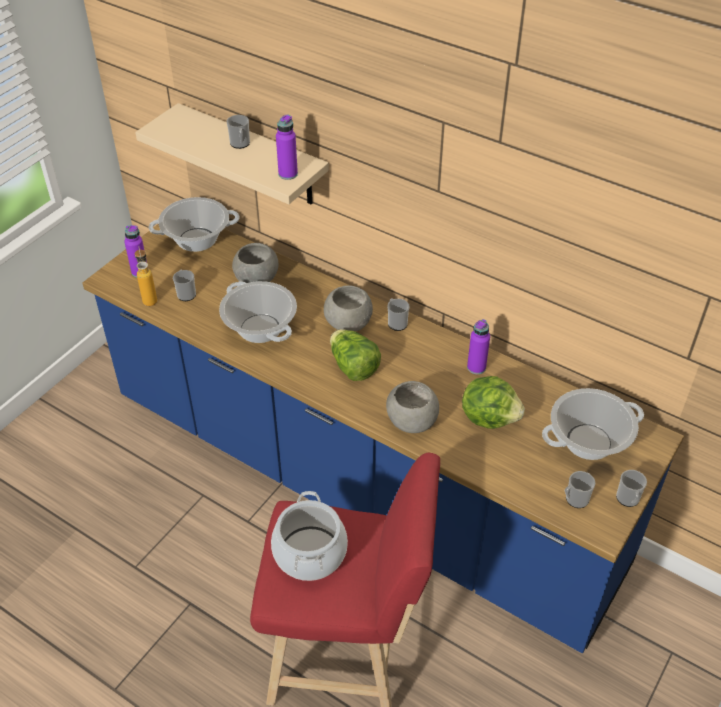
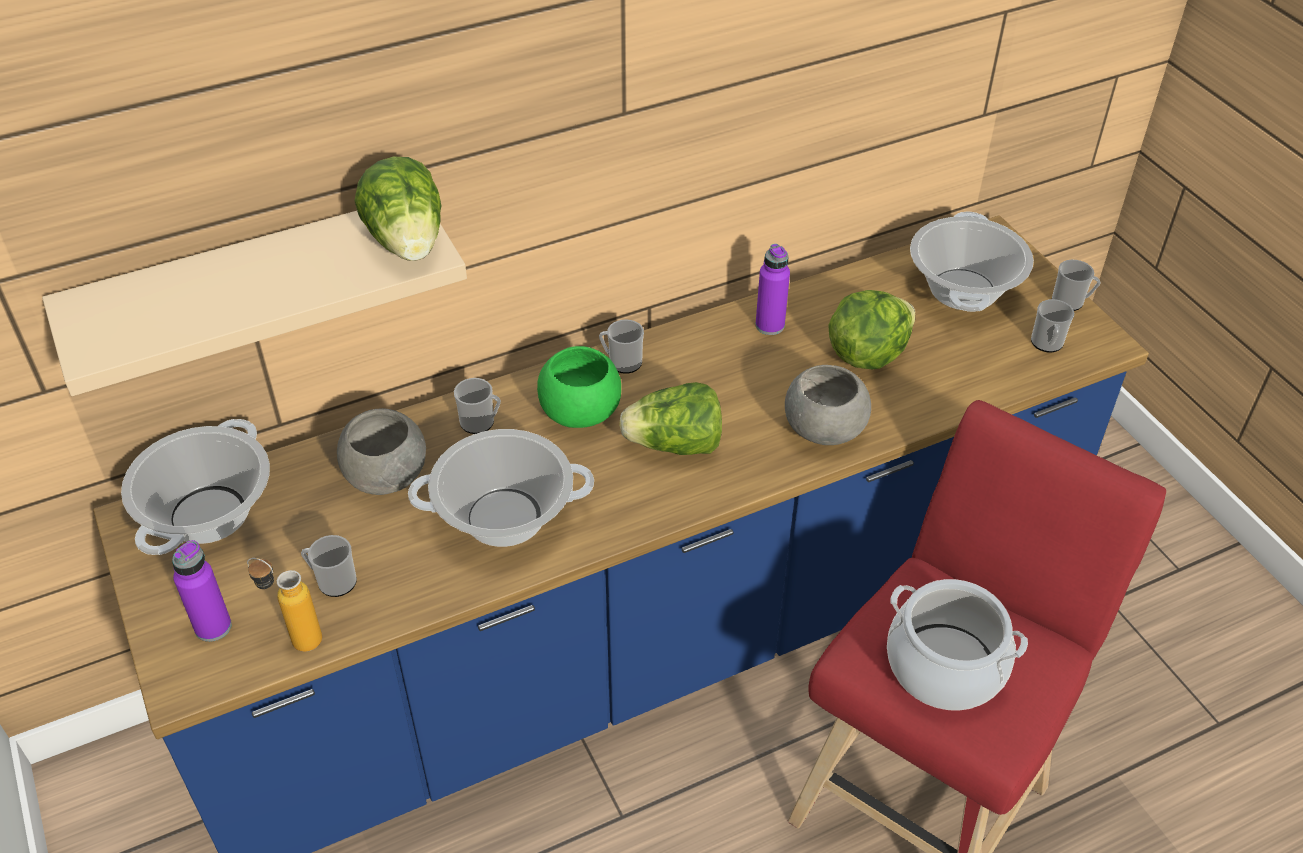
camera: 60 degrees left, 0 degrees up
(240, 144) = (265, 265): mug -> mug (481, 422)
(288, 174) = (408, 243): purple bottle -> lettuce
(348, 323) = (579, 412): grey bowl -> green bowl

